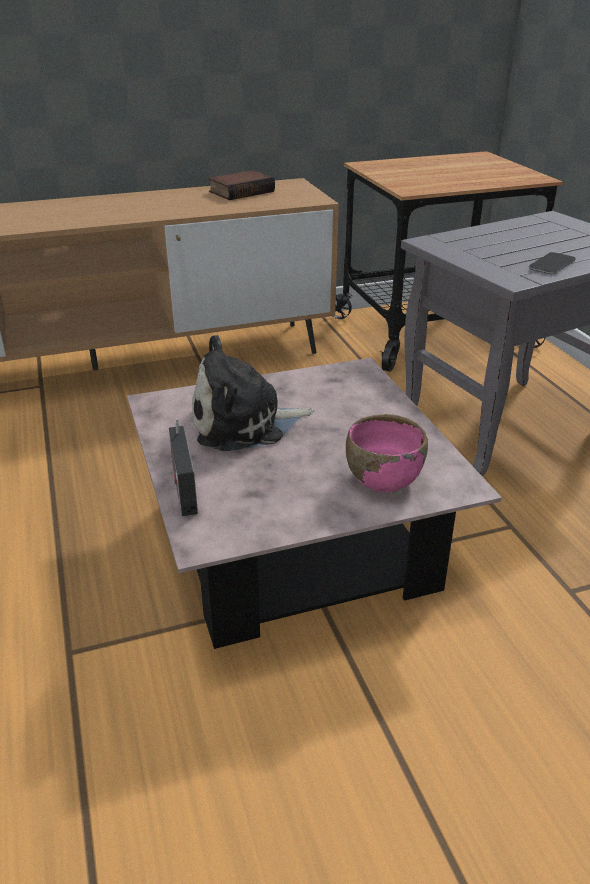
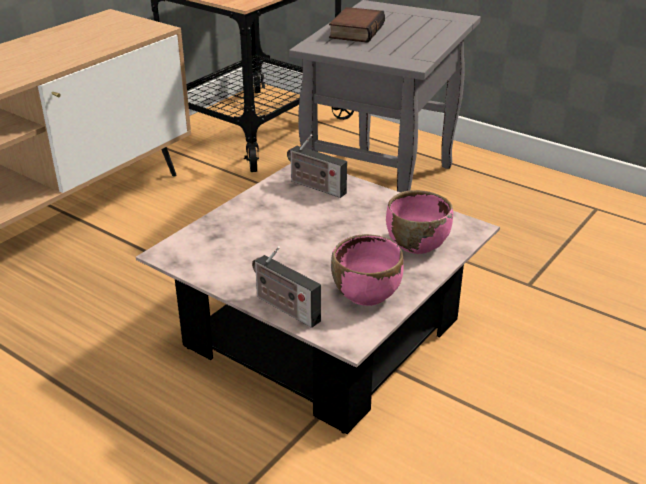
camera: 35 degrees left, 0 degrees up
(241, 191) = (71, 34): book -> book (355, 31)
(244, 424) = (268, 242): plush toy -> none
(272, 507) = (367, 293): none -> pink bowl
(351, 388) = (315, 186): none -> radio
(551, 265) = (421, 45): phone -> none

